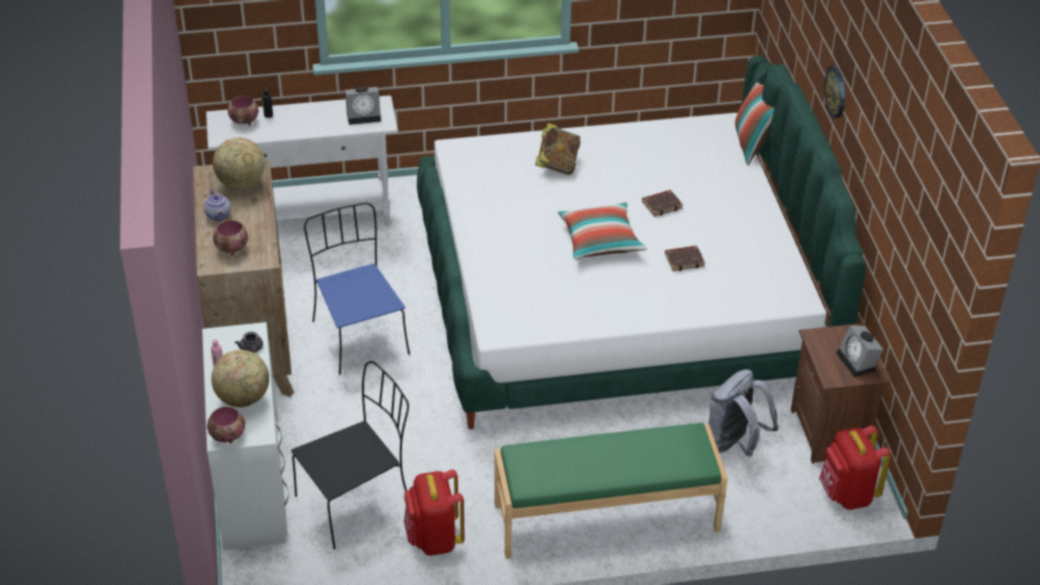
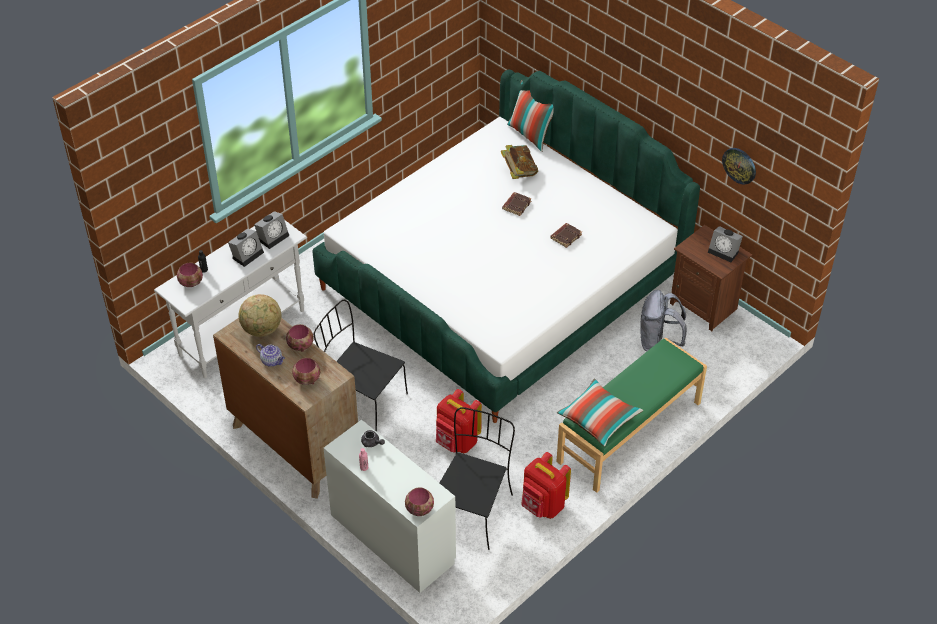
camera: 35 degrees left, 5 degrees up
(243, 398) = (402, 478): globe -> none
(261, 215) = (300, 345): none -> bowl
(323, 120) = (247, 254): none -> alarm clock
(359, 336) = (362, 399): blue chair -> black chair
(557, 164) = (423, 209): book -> book (519, 172)
(600, 241) = (503, 250): pillow -> pillow (598, 419)
(836, 92) = (620, 78): wall clock -> wall clock (739, 165)
(847, 494) = (747, 339): red backpack -> red backpack (457, 442)

